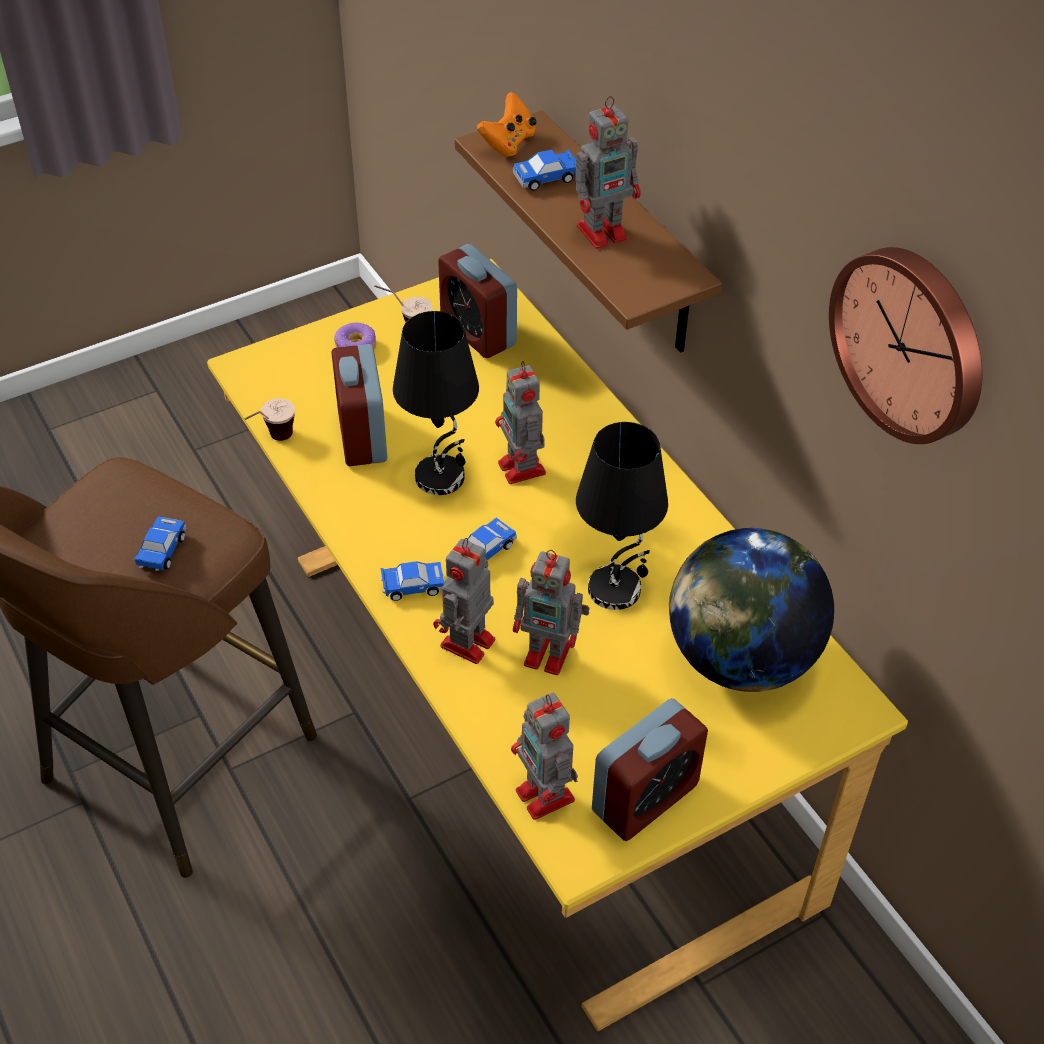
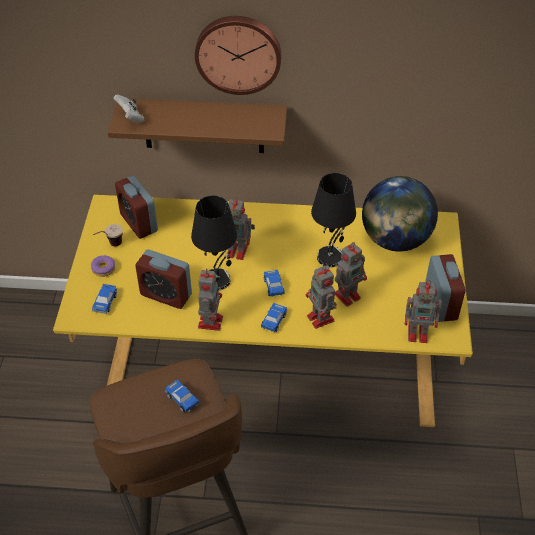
camera: 55 degrees left, 0 degrees up
(272, 441) = (137, 329): cup -> none
(478, 332) = (139, 223): alarm clock -> alarm clock turned 60 degrees clockwise
(508, 143) = (131, 118): orange game controller -> white game controller
(546, 178) = (168, 119): toy car -> toy car (105, 302)
(604, 231) = (222, 120): toy robot -> toy robot (210, 321)
(911, 342) = (419, 62): wall clock -> wall clock (238, 53)

